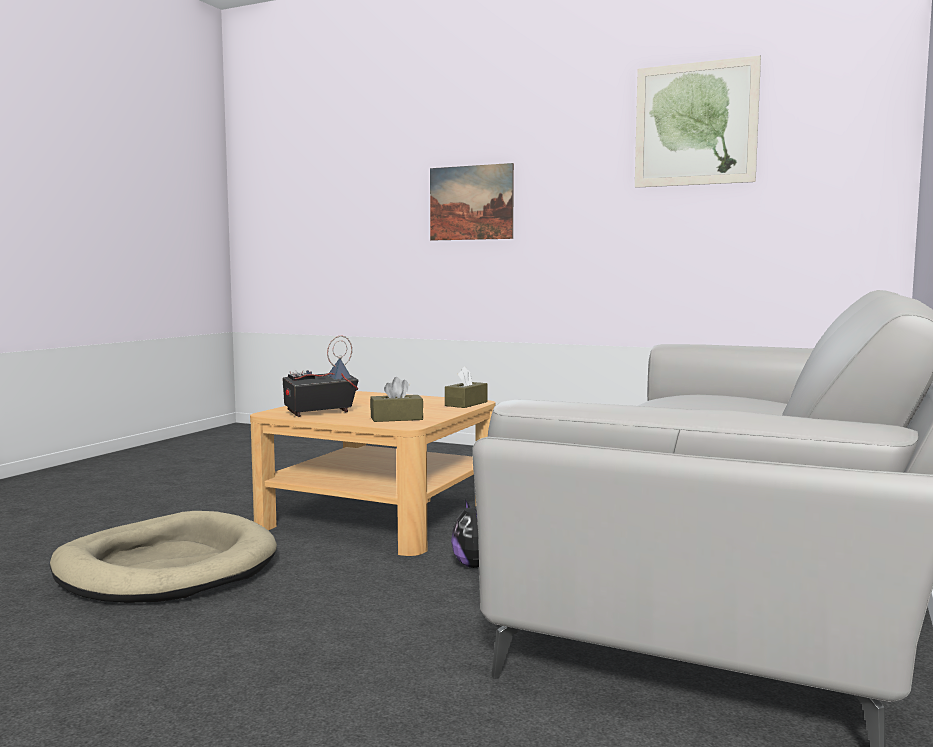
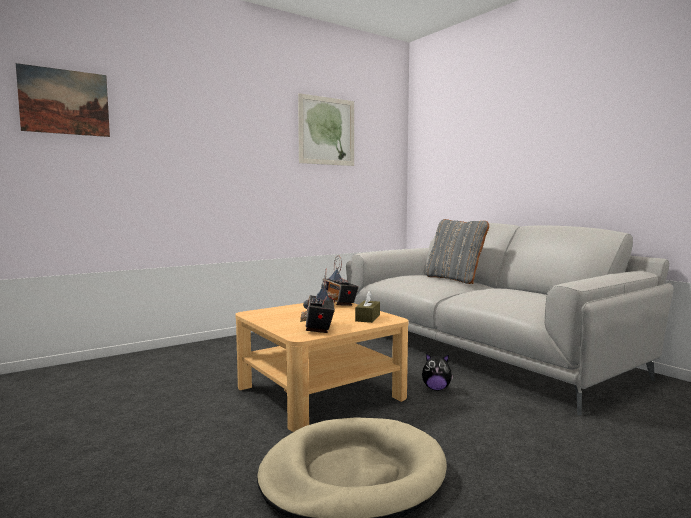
camera: 60 degrees left, 0 degrees up
(466, 404) = (338, 303): brown tissue box -> radio
(471, 203) = (192, 163): picture -> picture (65, 102)
(749, 410) = (454, 279): none -> grey pillow

